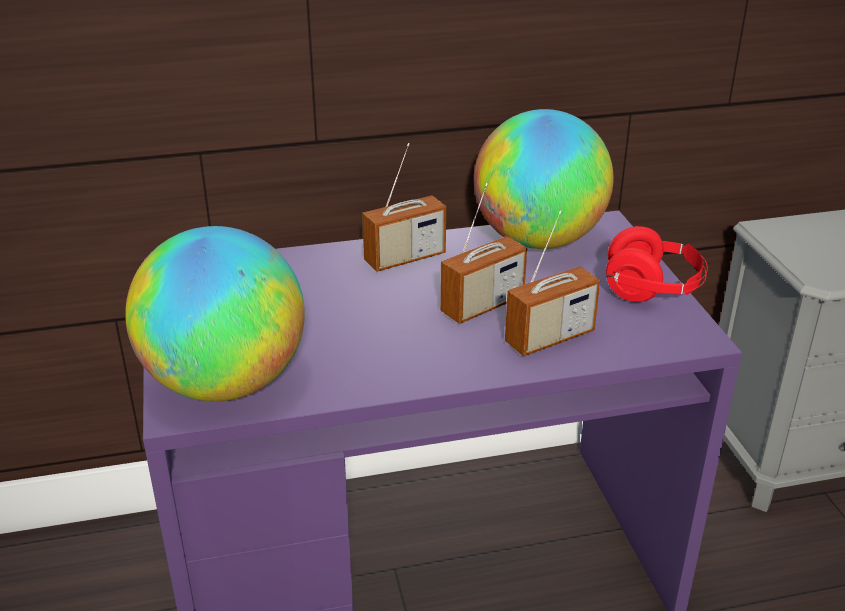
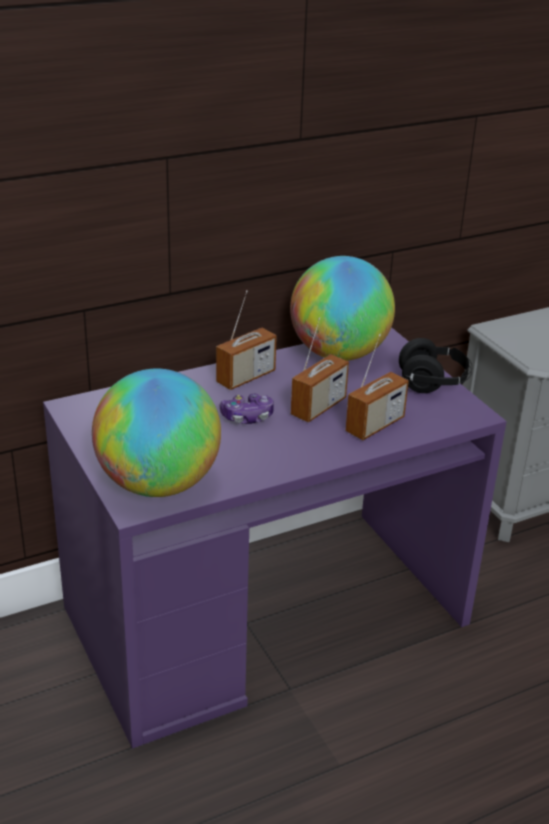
camera: 15 degrees left, 0 degrees up
(383, 308) = (247, 417): none -> game controller
(652, 289) = (433, 383): red headphones -> black headphones

